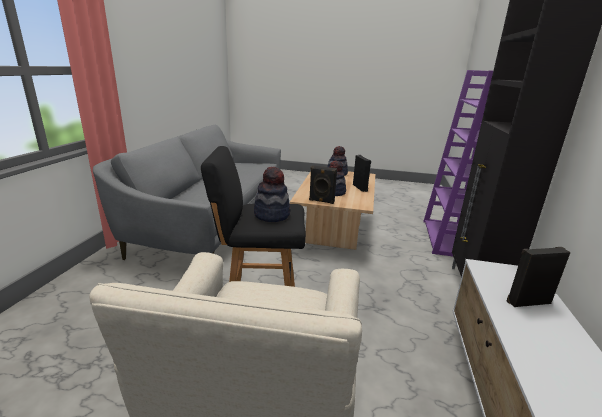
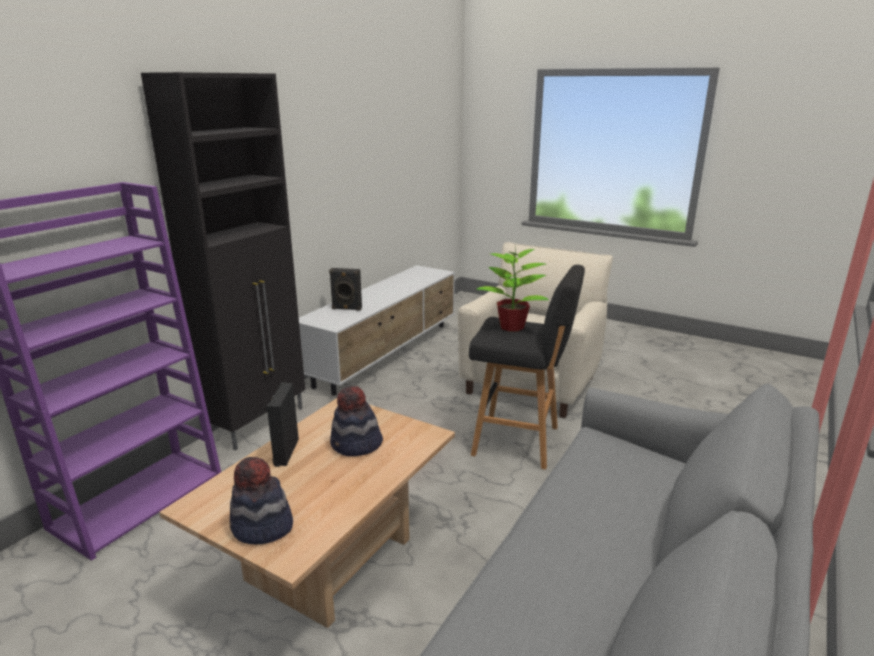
camera: 160 degrees left, 0 degrees up
(272, 215) = (512, 327): hat -> potted plant
(321, 201) = (400, 424): black speaker -> none

